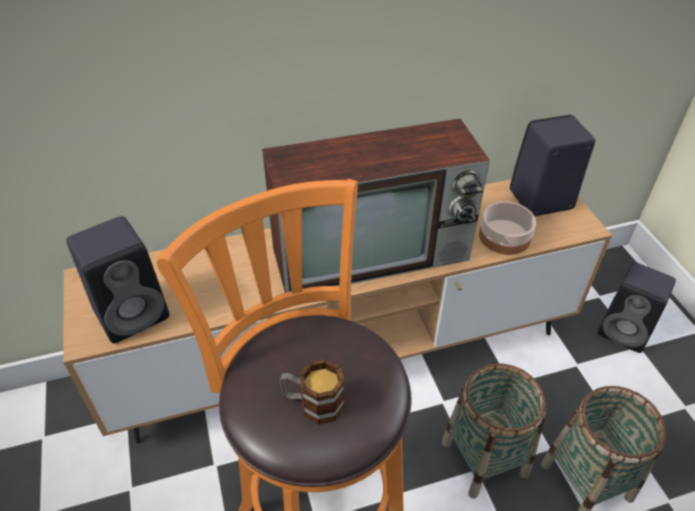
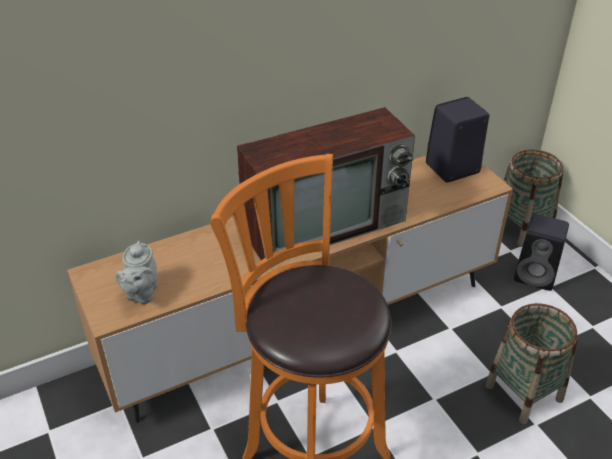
camera: 10 degrees left, 5 degrees down
(134, 312) = (141, 293): black speaker -> grey teapot
(313, 403) = (322, 320): mug -> none
(484, 458) = (439, 389): basket -> basket (521, 227)
(505, 237) = (430, 200): bowl -> none

